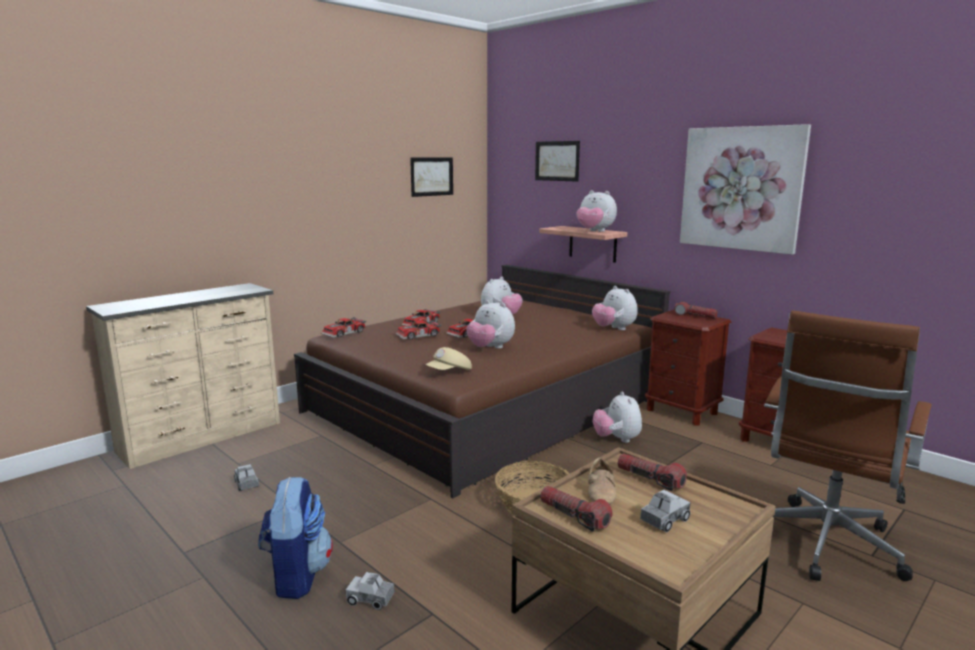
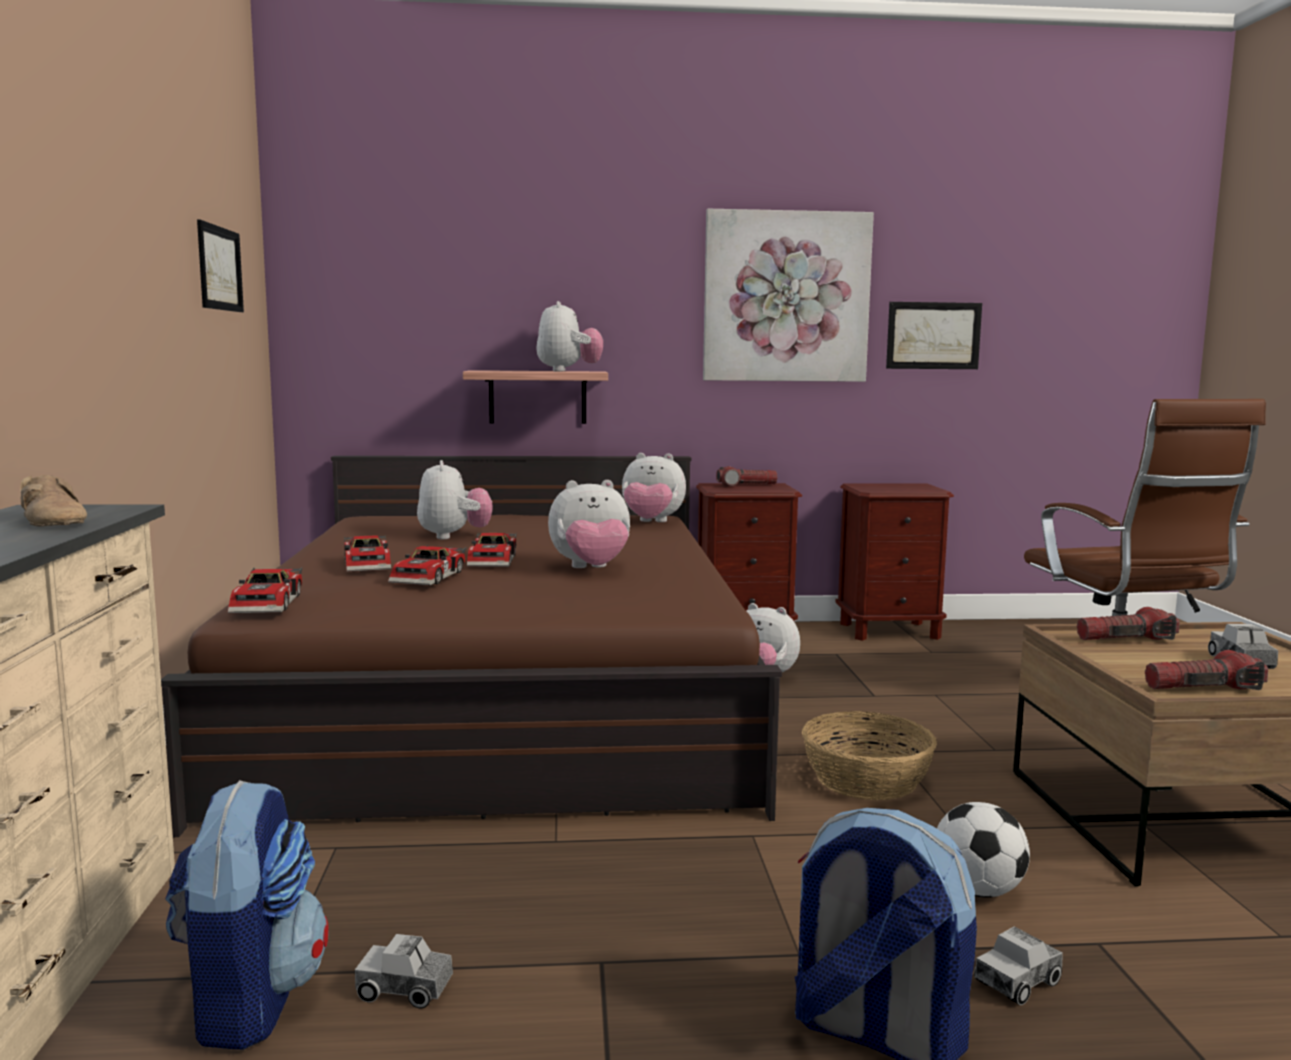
camera: 50 degrees left, 5 degrees down
(221, 466) = (249, 1000): none -> backpack
(447, 567) = (977, 890): none -> football
(450, 372) = (656, 604): beige cap -> none
(557, 161) = (450, 254): picture -> picture (933, 335)
(594, 231) = (568, 371): plush toy -> plush toy turned 75 degrees counterclockwise
(602, 491) = (1140, 662): beige shoe -> beige shoe (55, 520)

